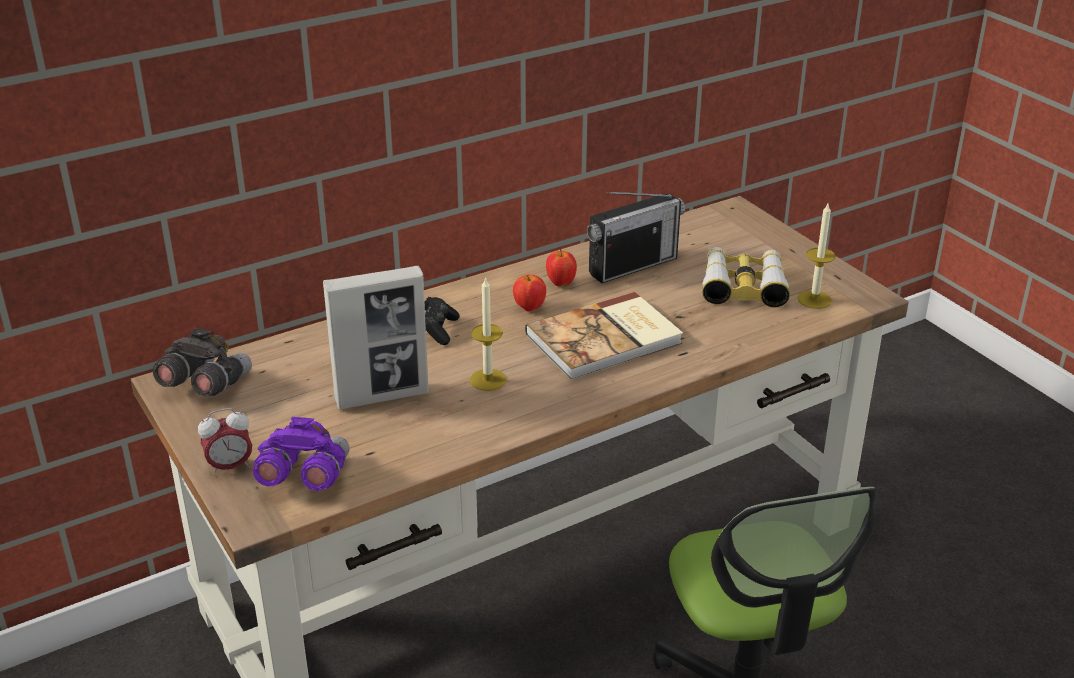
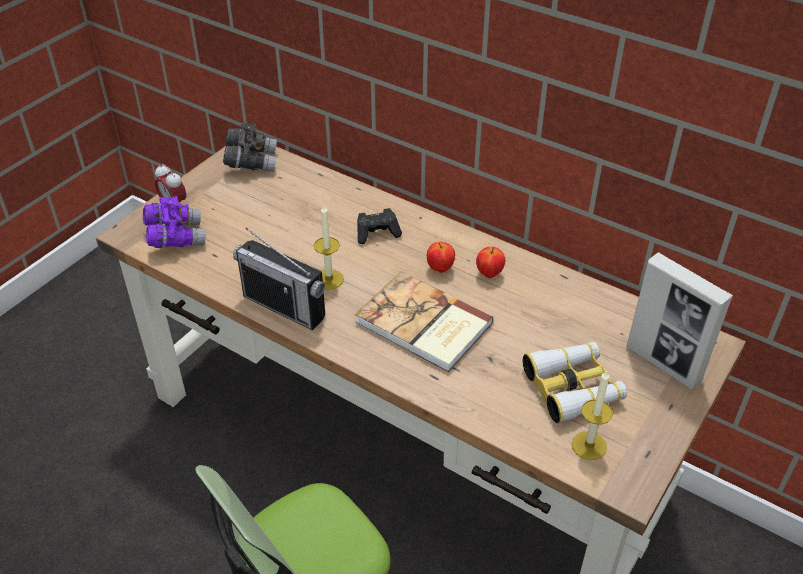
camera: 65 degrees right, 10 degrees up
(382, 396) = (280, 237): picture frame -> picture frame (663, 364)
(633, 266) = (550, 306): radio -> radio (284, 306)

